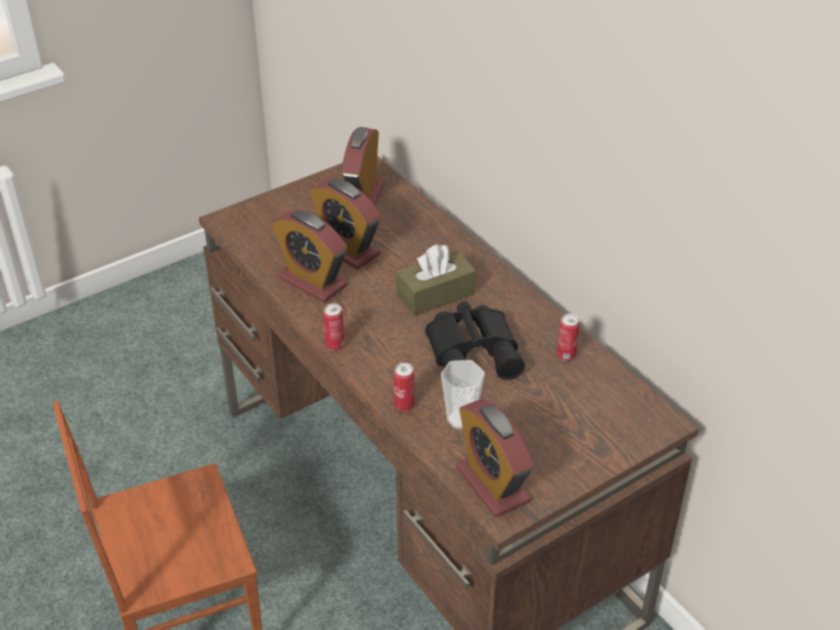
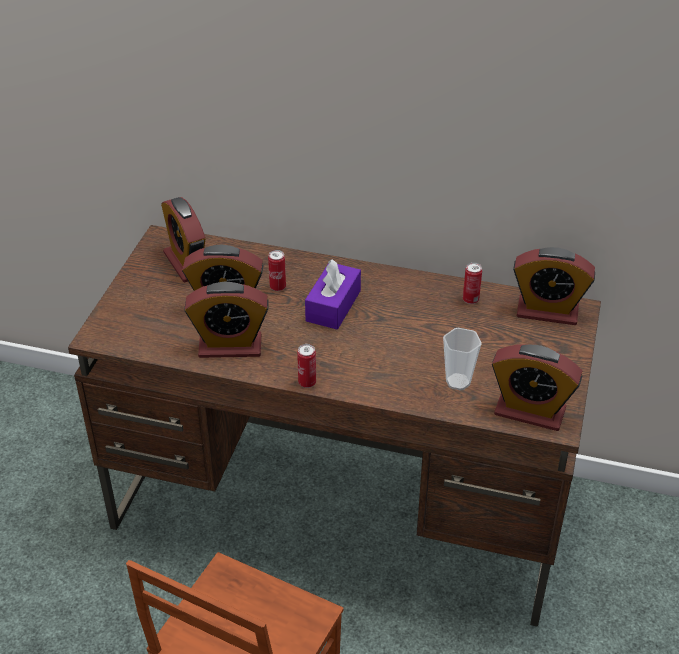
camera: 40 degrees left, 0 degrees up
(404, 405) = (409, 395): can -> can (277, 287)
(435, 294) = (333, 306): brown tissue box -> purple tissue box
(475, 352) = (410, 331): black binoculars -> none
(628, 407) = (547, 311): none -> alarm clock

